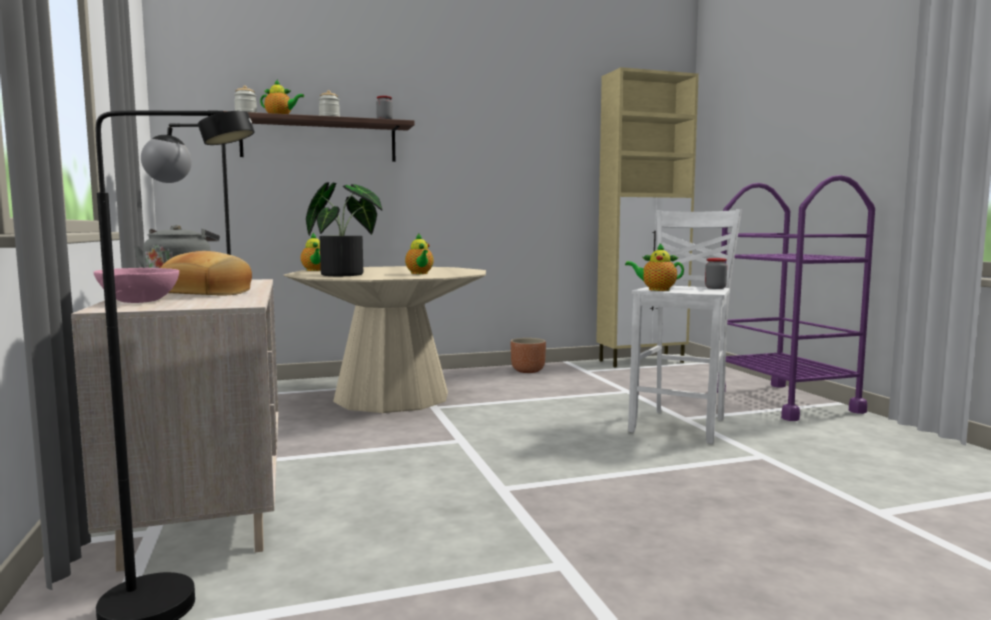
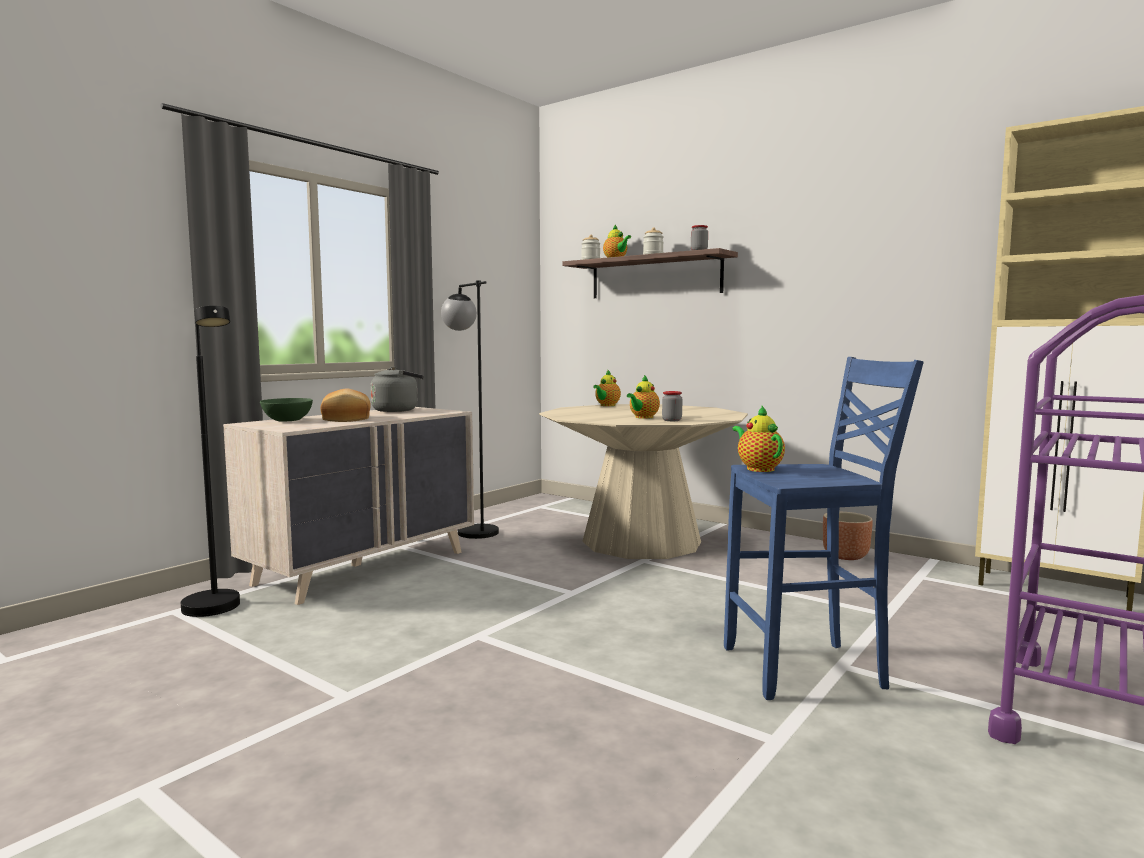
camera: 55 degrees right, 0 degrees up
(139, 301) = (287, 420): pink bowl -> green bowl
(347, 274) = (587, 412): potted plant -> none
(681, 425) = (807, 669): white stool -> blue stool
(715, 288) = (851, 480): jar -> jar (671, 420)

